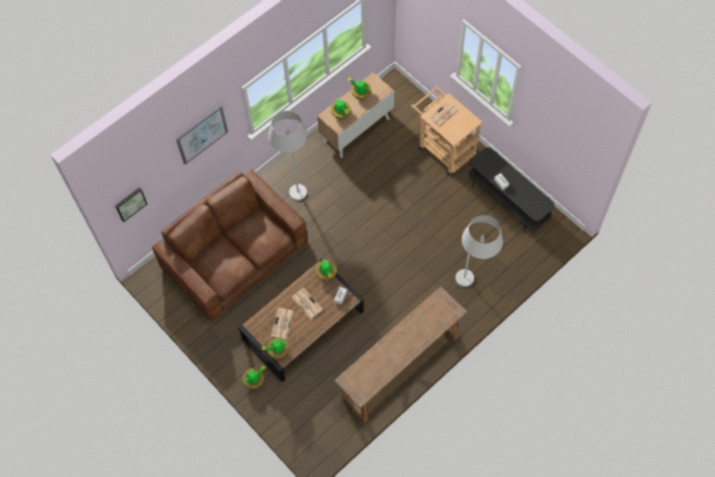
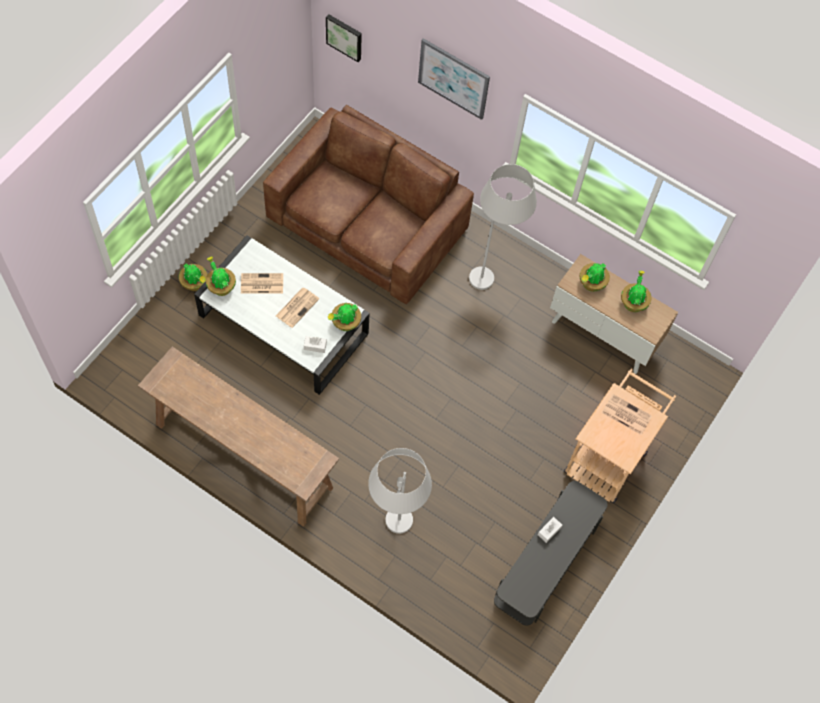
camera: 70 degrees right, 0 degrees up
(303, 324) = (284, 324): brown coffee table -> white coffee table

